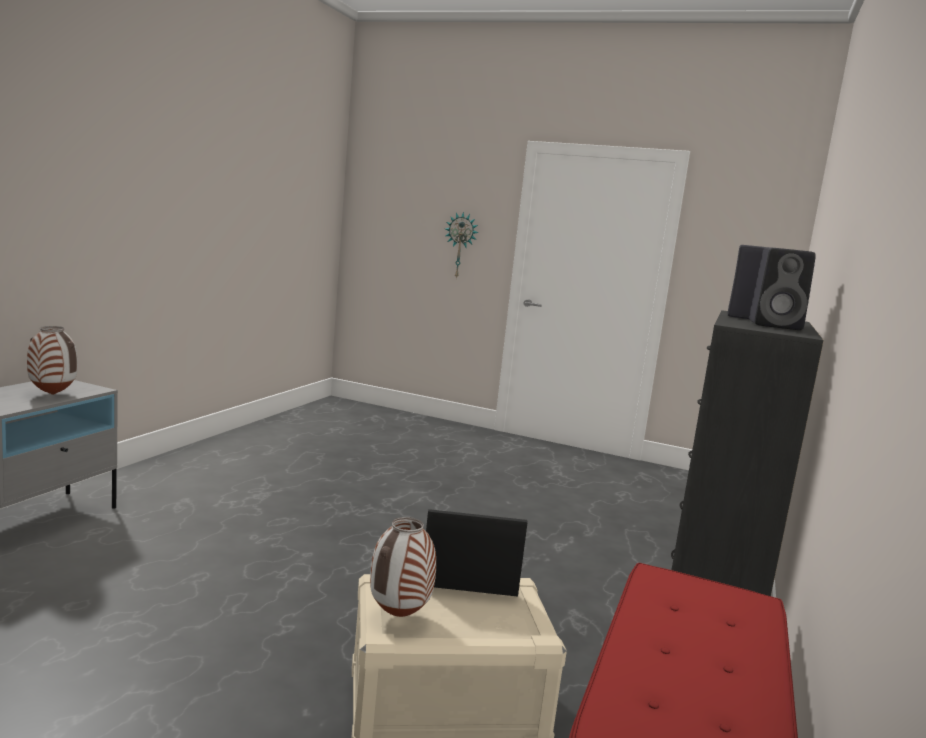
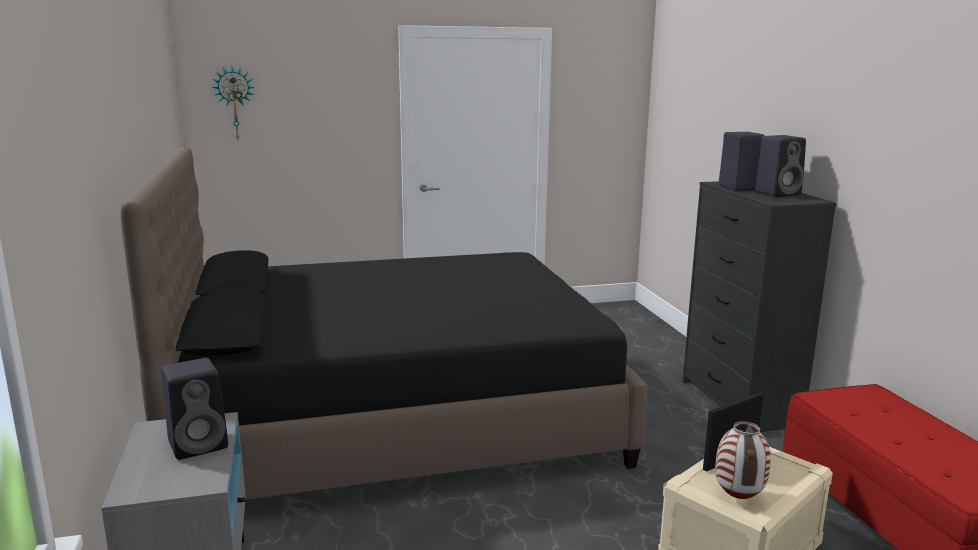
camera: 35 degrees left, 5 degrees up
(54, 394) = (200, 444): vase -> black speaker
(352, 483) = (394, 417): none -> black bed
(460, 245) = (341, 141): wall clock -> wall clock (235, 103)

